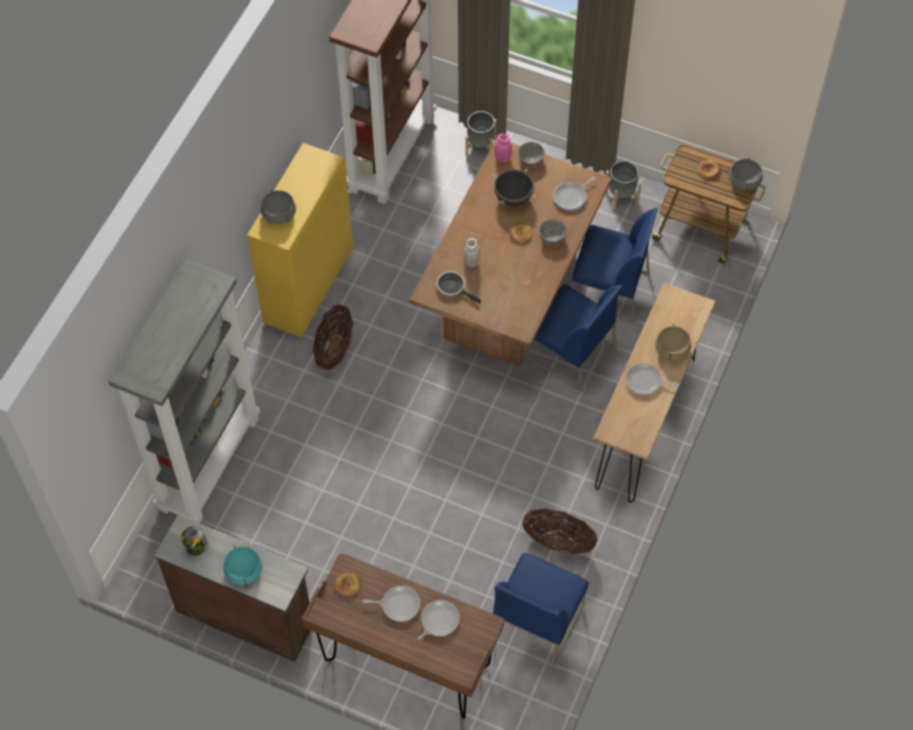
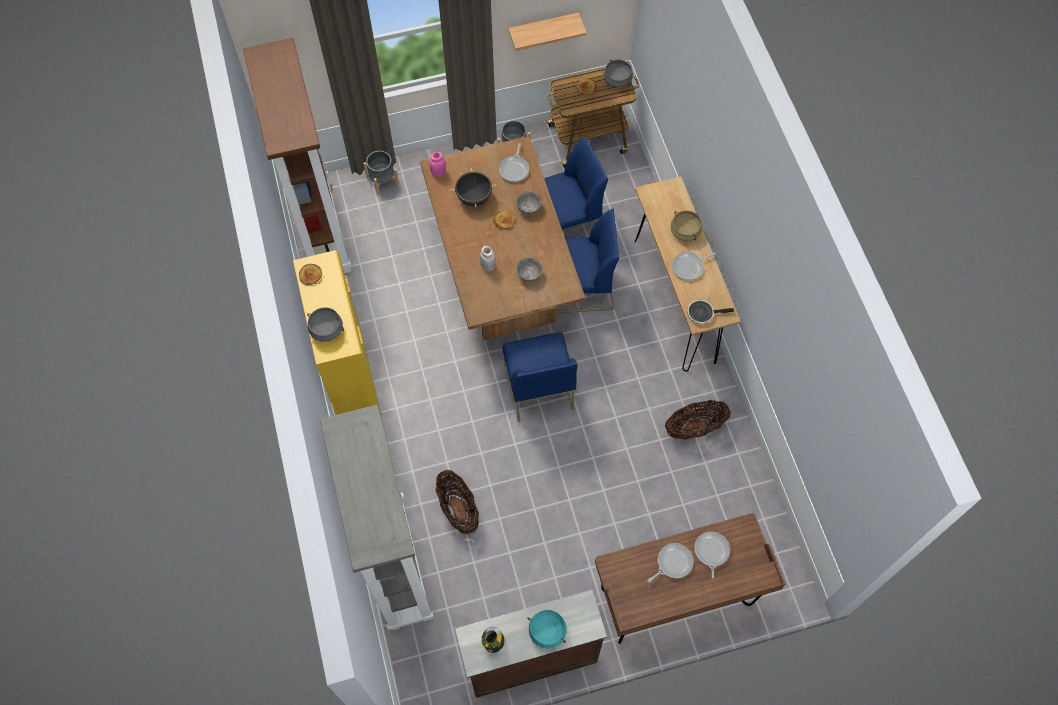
camera: 40 degrees left, 5 degrees up
(334, 349) = (412, 406): basket -> basket (458, 509)
(348, 584) = (623, 577): bread -> bread (310, 275)
(453, 287) = (492, 295): frying pan -> frying pan (702, 313)
(530, 160) = (460, 161): grey bowl -> grey bowl (528, 274)
(537, 621) = (732, 495): blue chair -> blue chair (538, 387)
(687, 86) = (543, 30): none -> shelf

